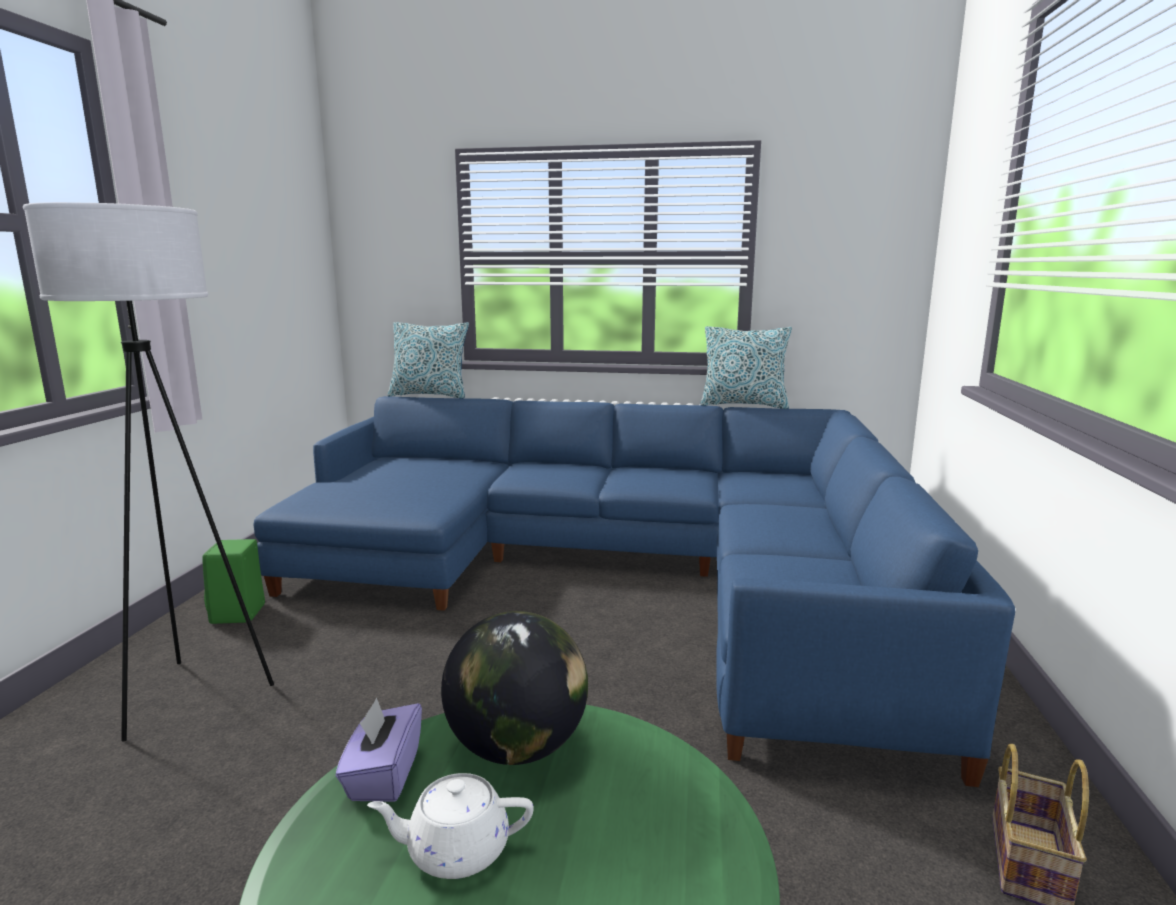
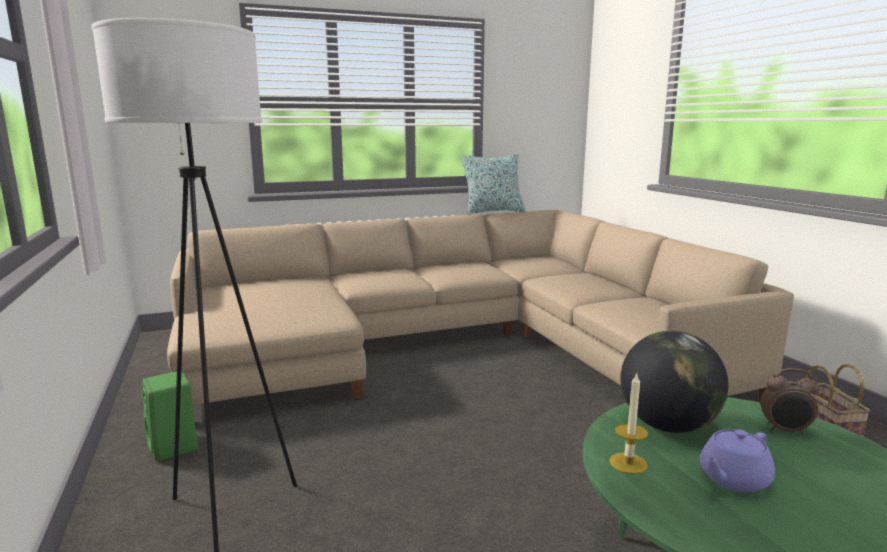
camera: 30 degrees left, 0 degrees up
(383, 775) = (628, 463): purple tissue box -> candle
(430, 395) = (239, 226): pillow -> none
(455, 850) = (733, 479): white teapot -> purple teapot
(615, 573) = (450, 346): blue sofa -> beige sofa
(659, 818) = (785, 431): none -> alarm clock

